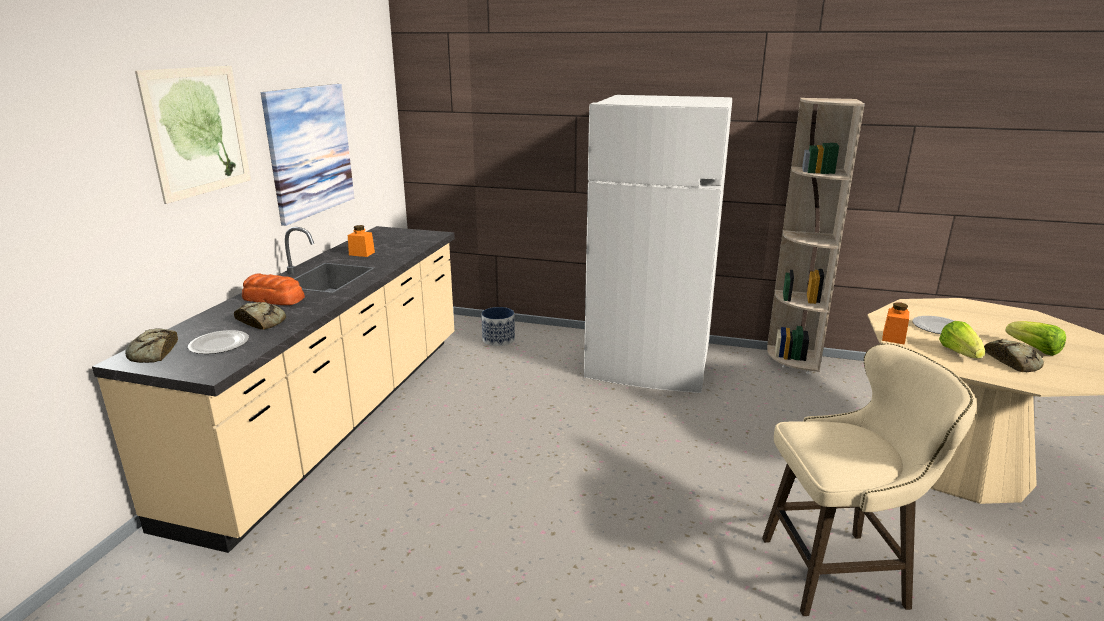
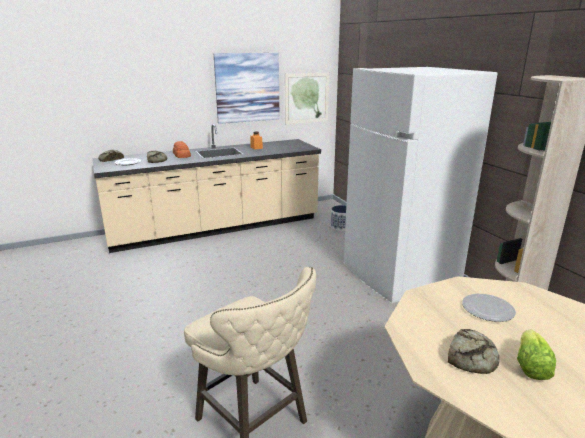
camera: 50 degrees right, 0 degrees up
(198, 131) = (168, 69): picture -> picture (307, 98)
(893, 337) = (423, 294): orange jar -> none
(960, 353) = (442, 327): lettuce -> none

